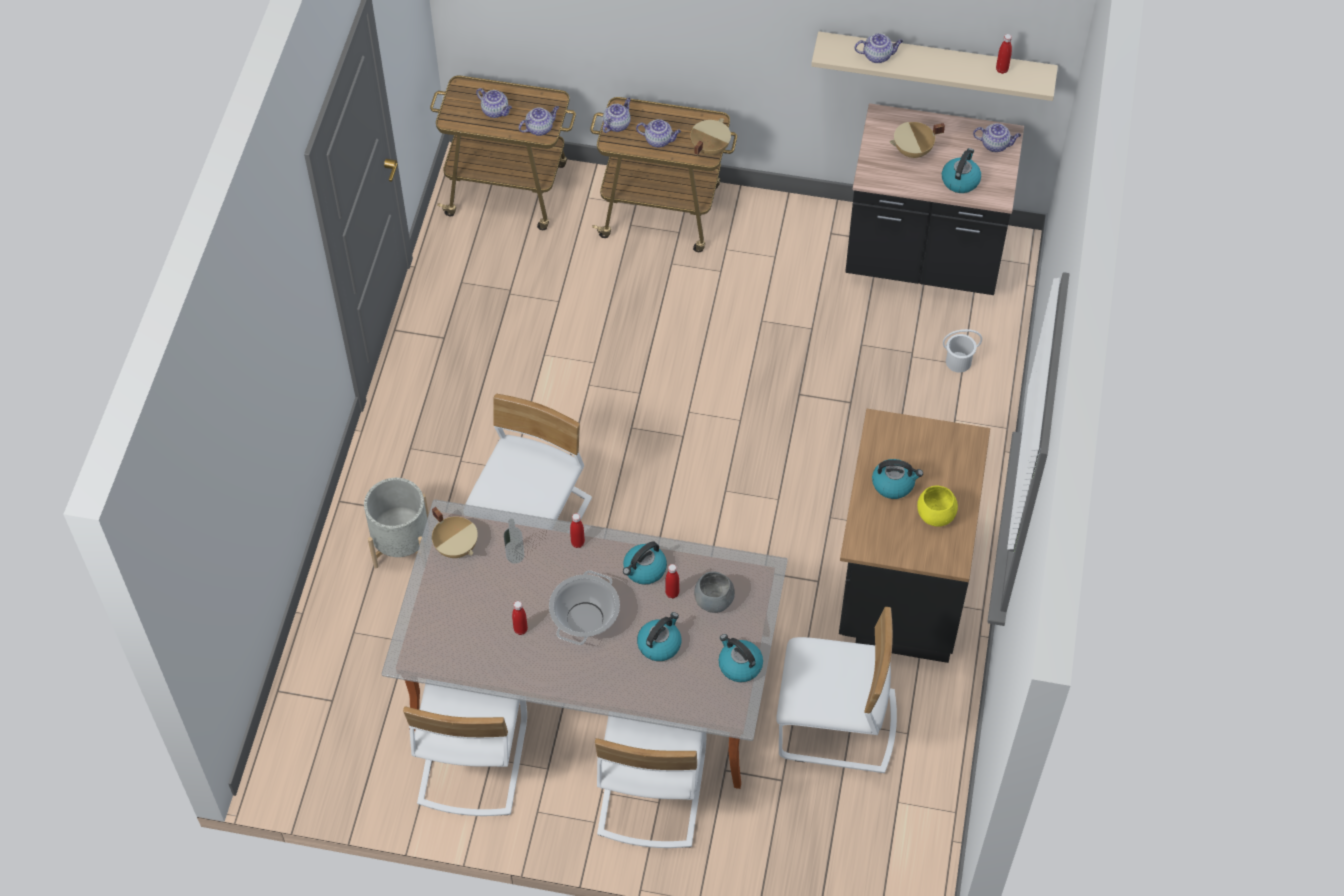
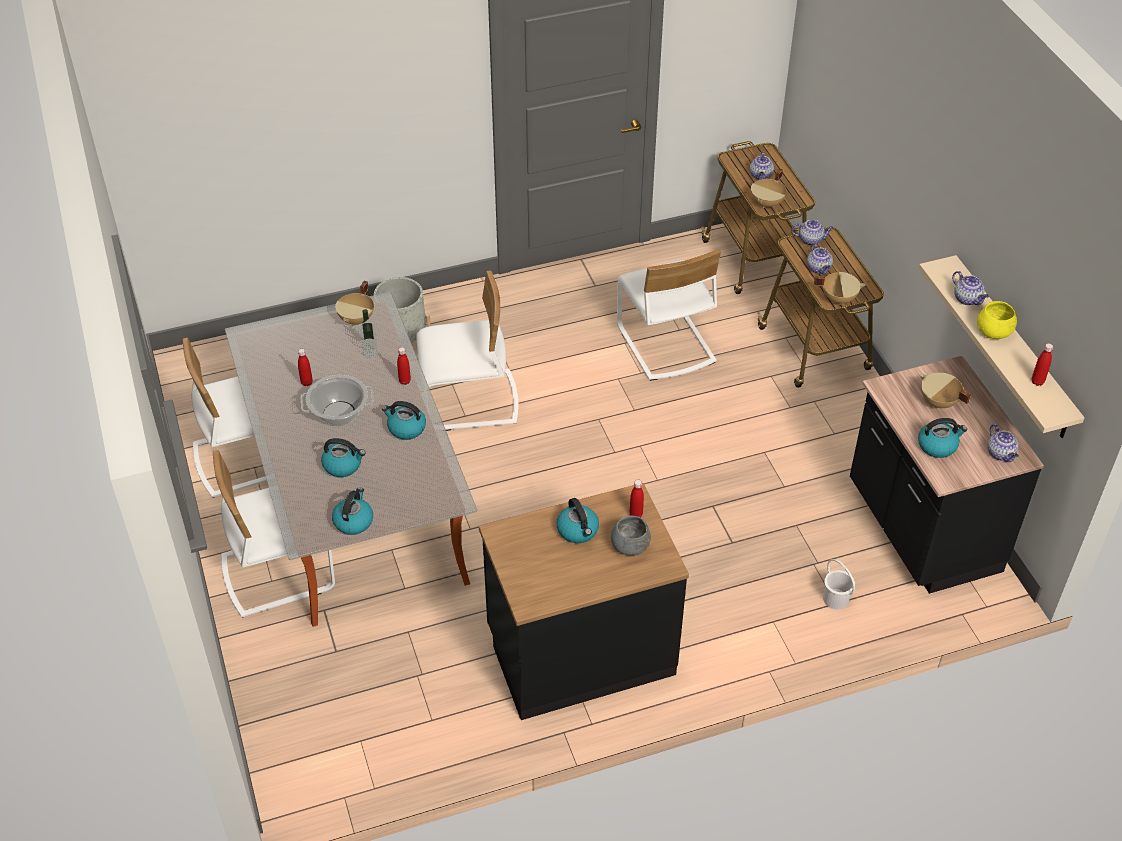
camera: 60 degrees right, 10 degrees down
(540, 128) = (767, 203): teapot -> beige cooking pot
(672, 593) = (395, 453): red bottle -> red bottle (636, 515)
(714, 600) = (405, 481): grey bowl -> grey bowl (630, 547)
(836, 726) = (409, 666): white chair -> white chair (665, 344)
(936, 514) = (567, 572): yellow bowl -> yellow bowl (994, 332)

